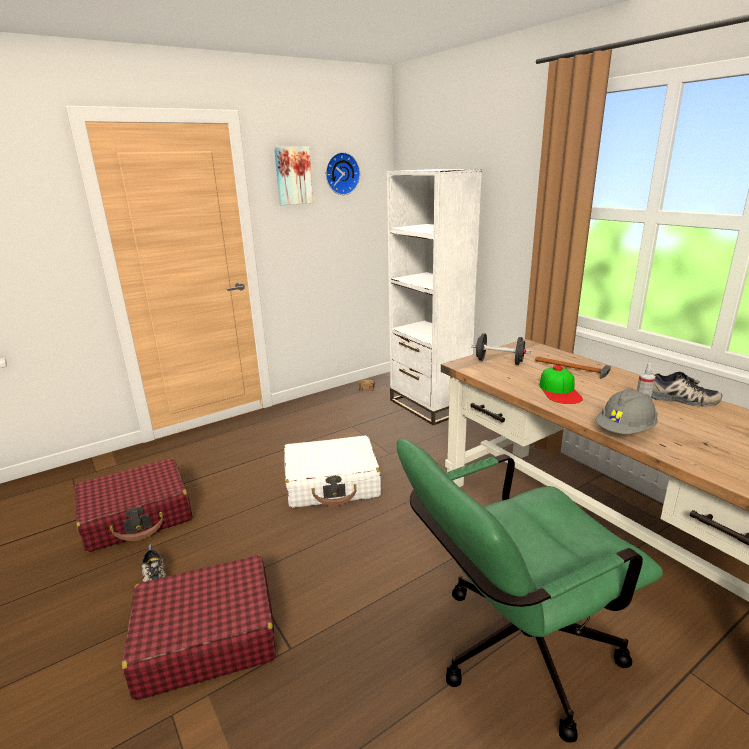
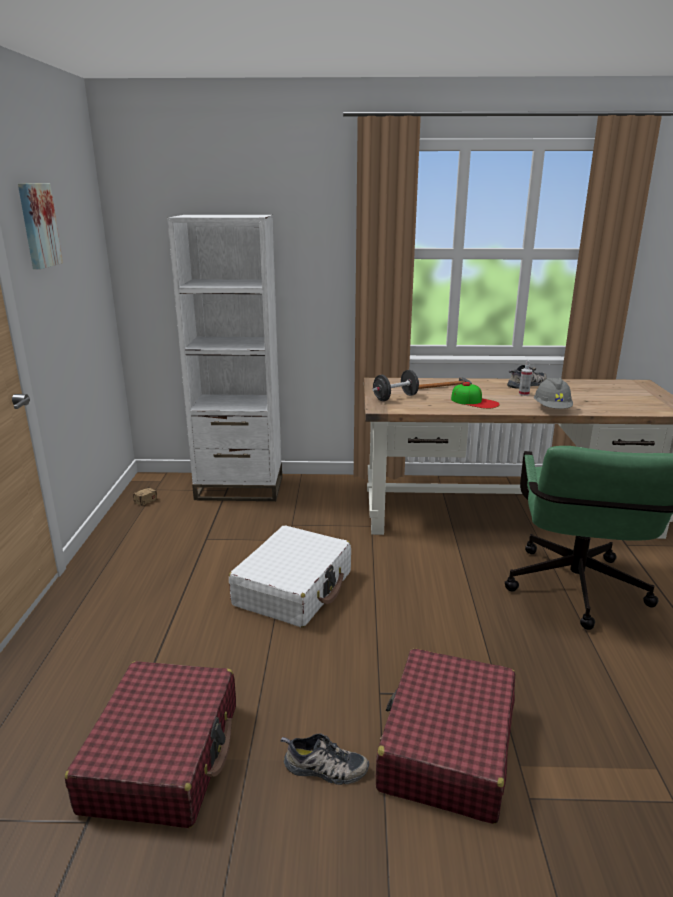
camera: 55 degrees left, 0 degrees up
(341, 173) = (71, 221): wall clock -> none

